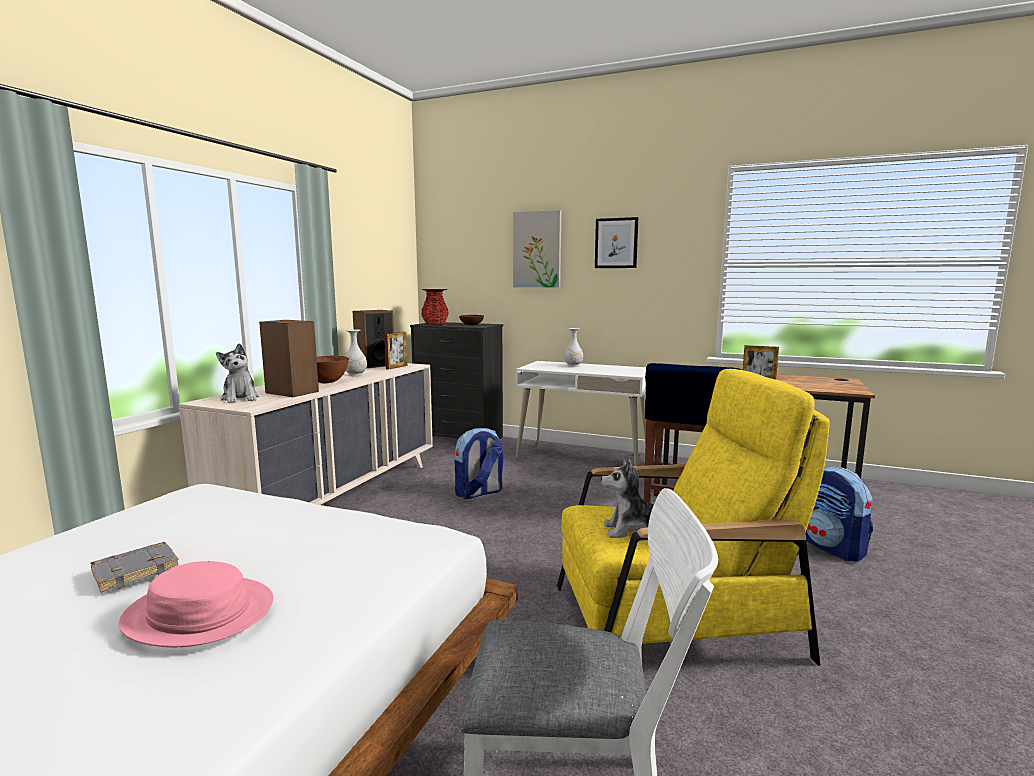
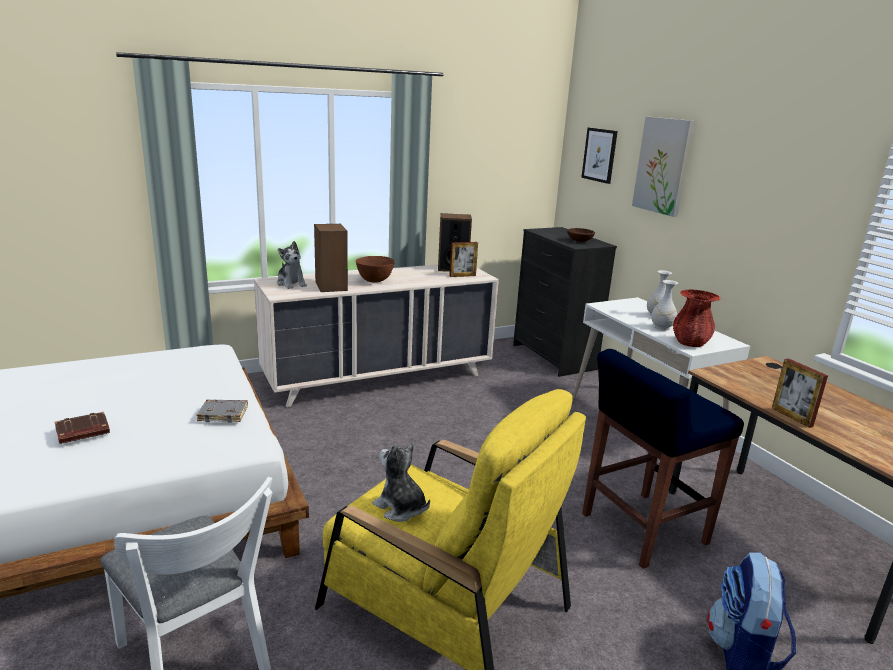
camera: 40 degrees right, 10 degrees up
(136, 571) = (107, 394): grey book -> grey book (224, 414)
(199, 613) = (82, 432): pink hat -> brown book
(240, 398) = (291, 283): plush toy -> plush toy turned 45 degrees counterclockwise
(355, 375) = (411, 277): white vase -> white vase (661, 327)
(435, 324) = (547, 233): red vase -> red vase (690, 343)
(479, 493) = (483, 420): backpack -> none
(616, 243) = (744, 173): picture -> picture (599, 155)

